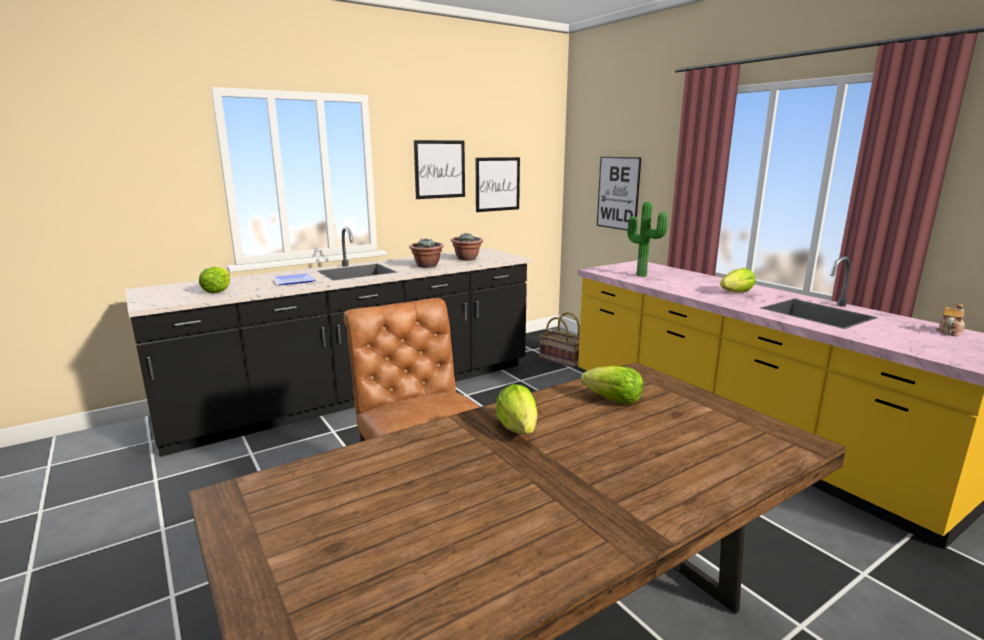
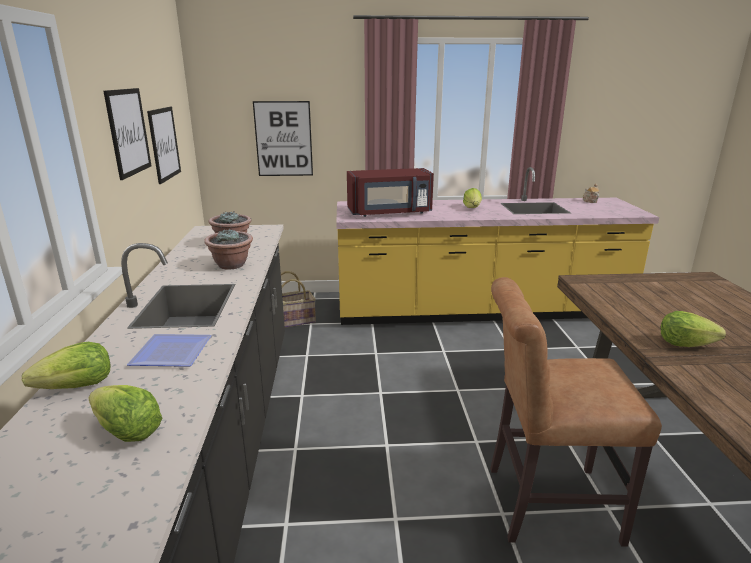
camera: 60 degrees left, 5 degrees up
(613, 400) = (635, 301): lettuce -> lettuce (78, 387)
(642, 275) = (390, 212): potted plant -> red microwave

